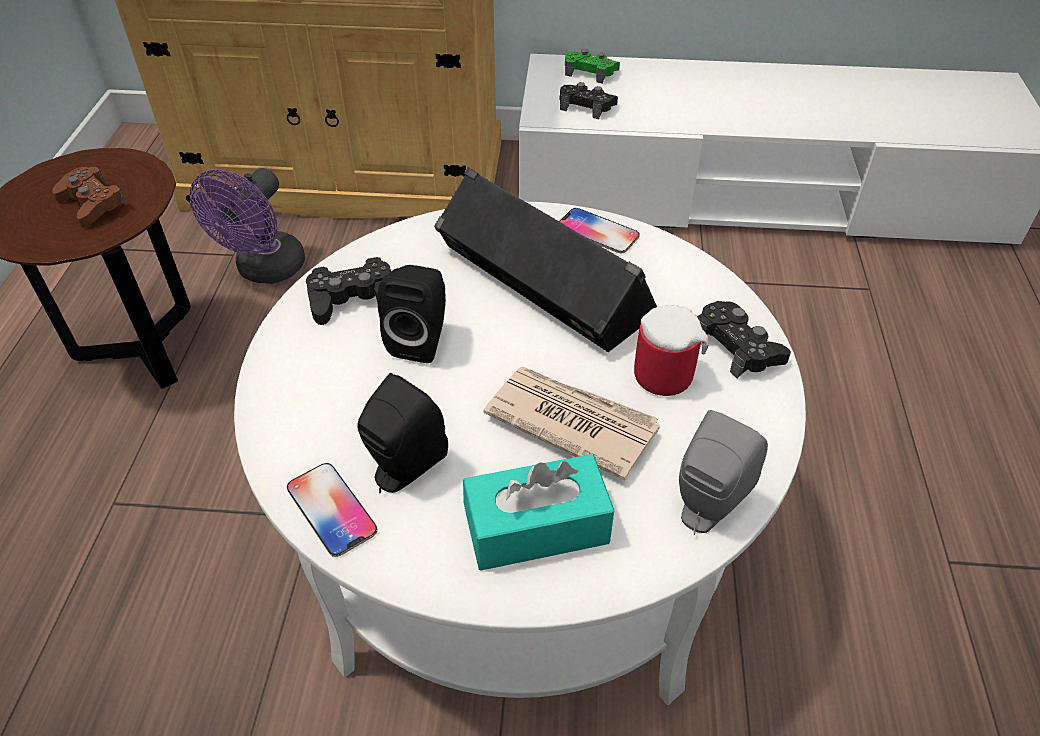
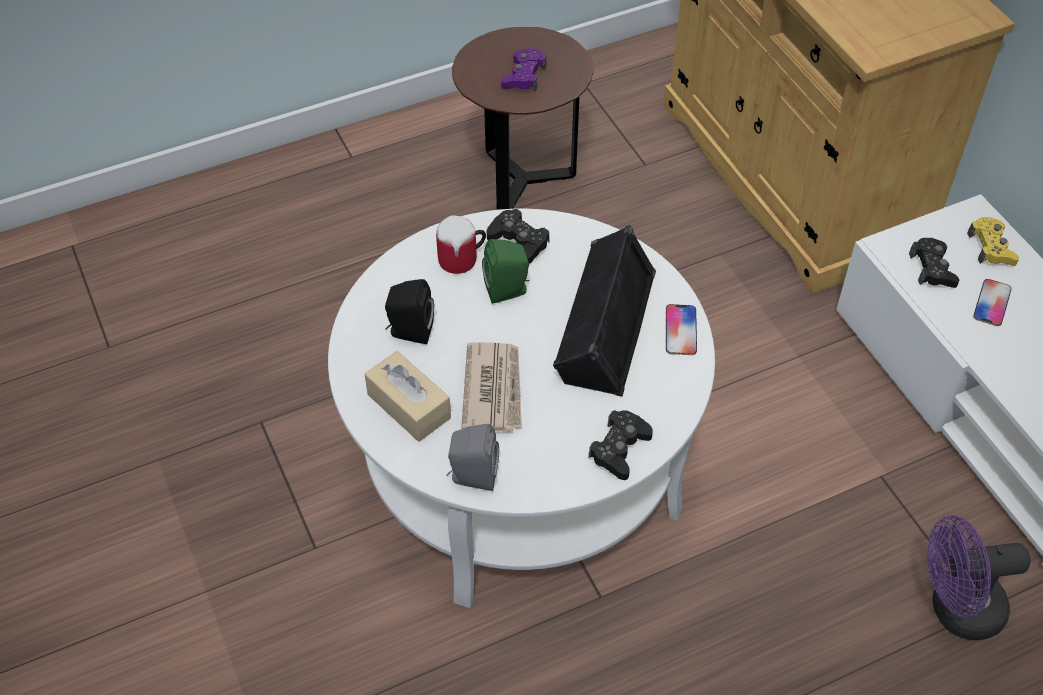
camera: 60 degrees right, 5 degrees up
(92, 204) = (524, 76): brown game controller -> purple game controller
(265, 271) = (644, 192): purple fan -> purple fan (955, 610)
(331, 509) = (365, 316): phone -> phone (992, 303)
(421, 340) = (508, 290): black speaker -> green speaker
(536, 527) = (409, 406): turquoise tissue box -> beige tissue box
(590, 72) = (991, 248): green game controller -> yellow game controller
(666, 370) = (570, 418): mug -> mug (463, 260)

